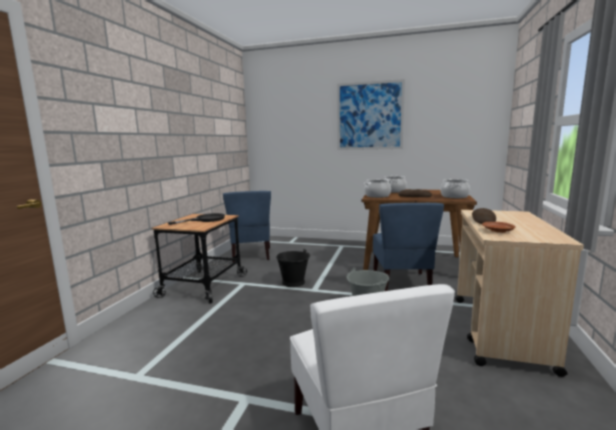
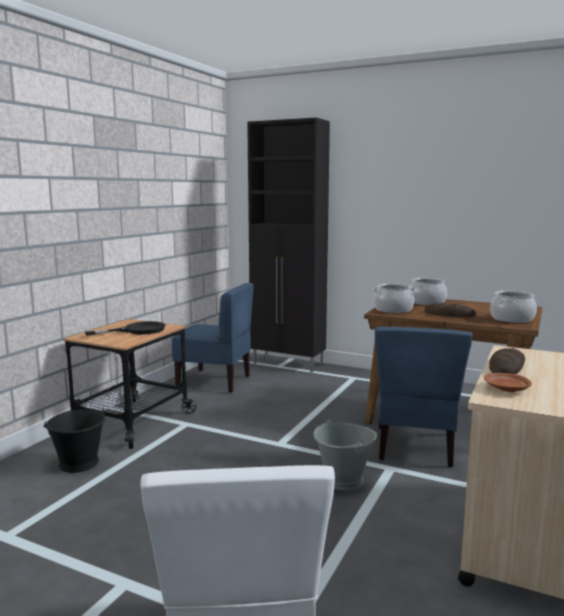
camera: 10 degrees right, 0 degrees up
(251, 255) = (214, 381): blue chair -> blue chair turned 75 degrees counterclockwise
(293, 282) = (256, 429): black bucket -> black bucket (79, 463)
(296, 241) = (288, 364): none -> black cabinet
(369, 116) = (406, 181): picture -> none

